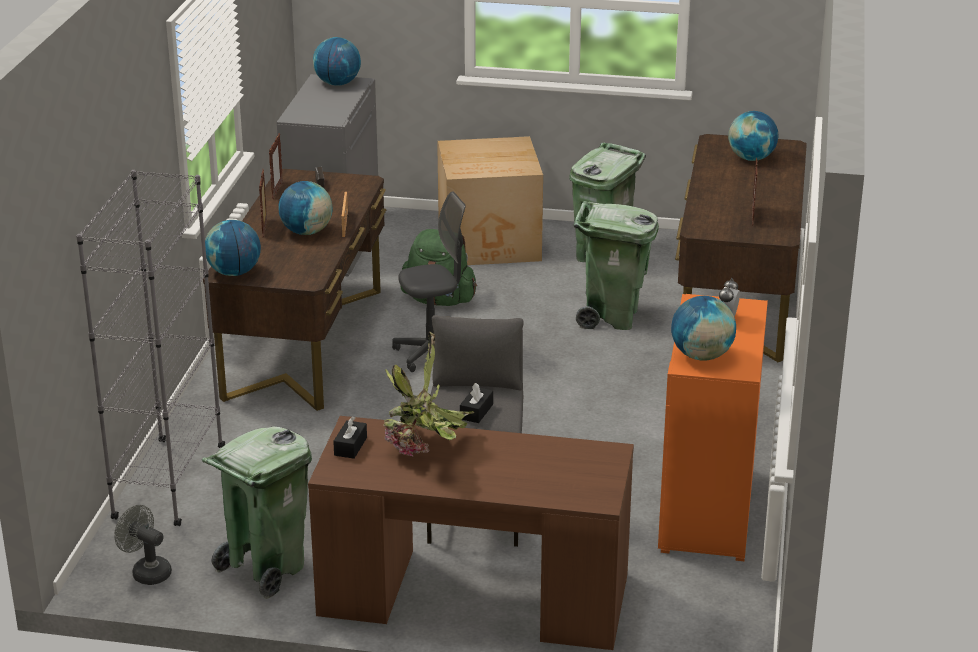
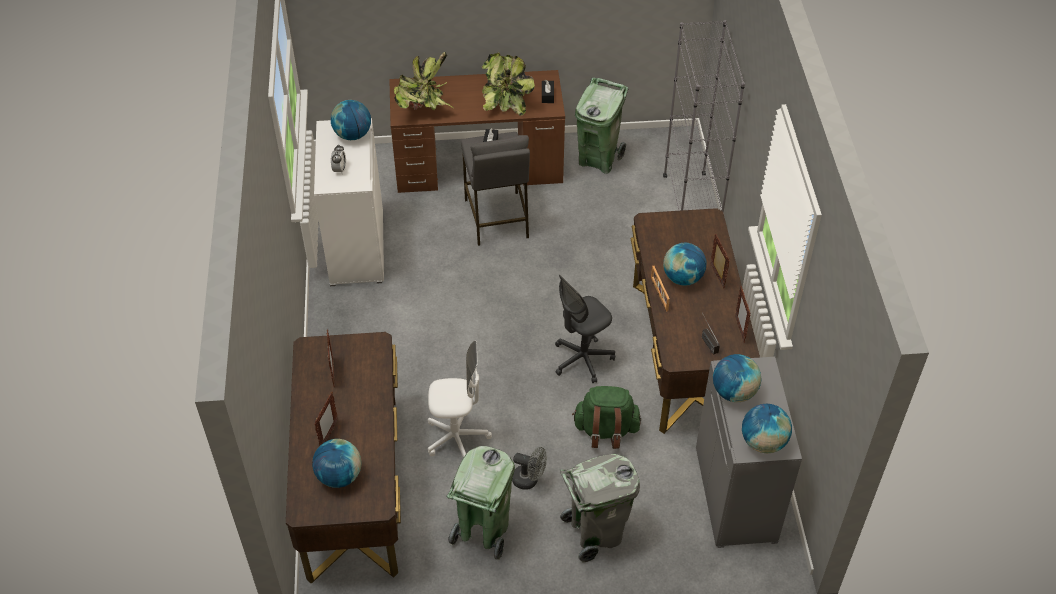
camera: 165 degrees right, 20 degrees up
(147, 572) = (660, 145): grey fan -> grey fan (529, 480)
(234, 272) = (705, 220): globe -> globe (734, 392)
(490, 243) = (595, 533): cardboard box -> grey trash can
(570, 458) = (424, 109): none -> potted plant
(612, 317) = (457, 438): green trash can -> white office chair
(708, 511) = (356, 247): orange cabinet -> white cabinet
(760, 180) = (329, 435): none -> picture frame

